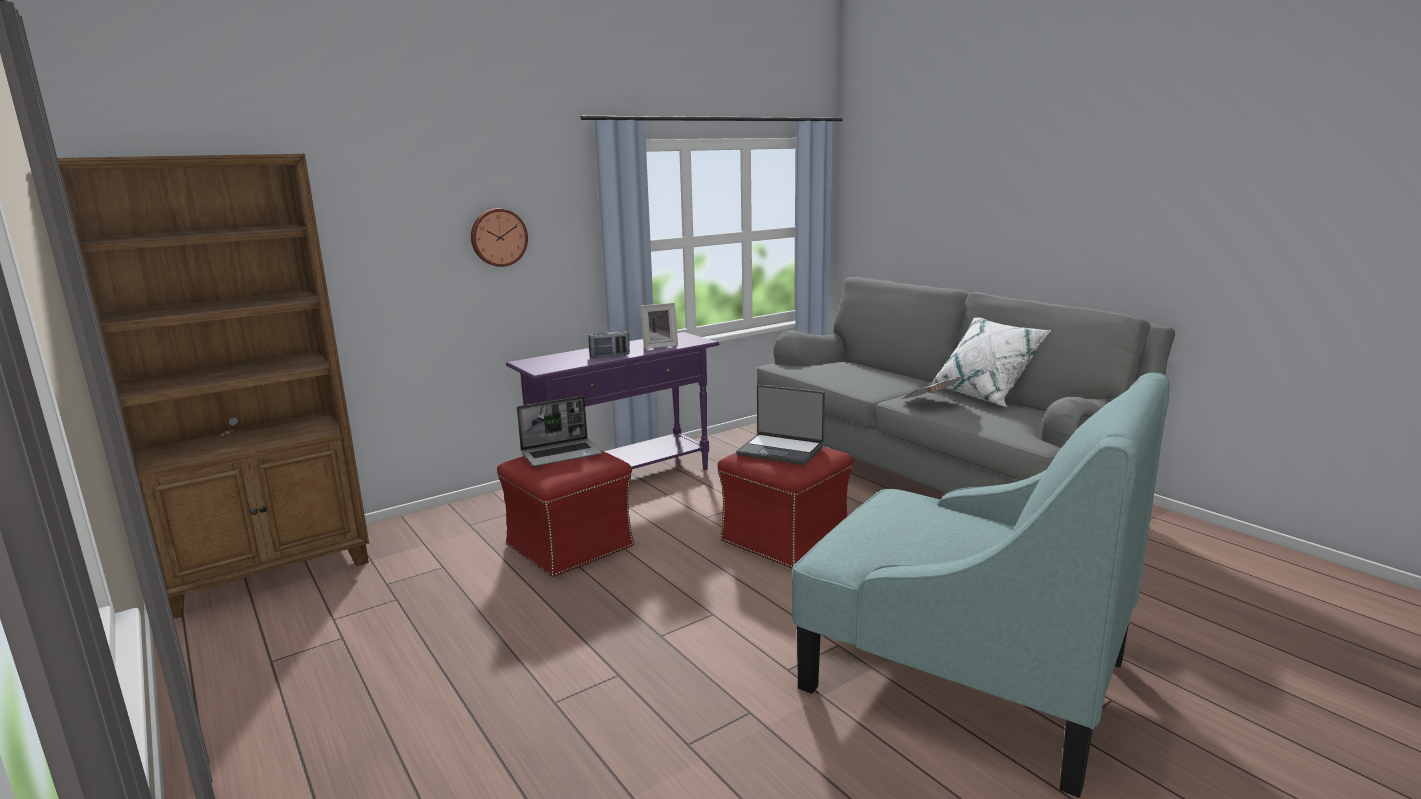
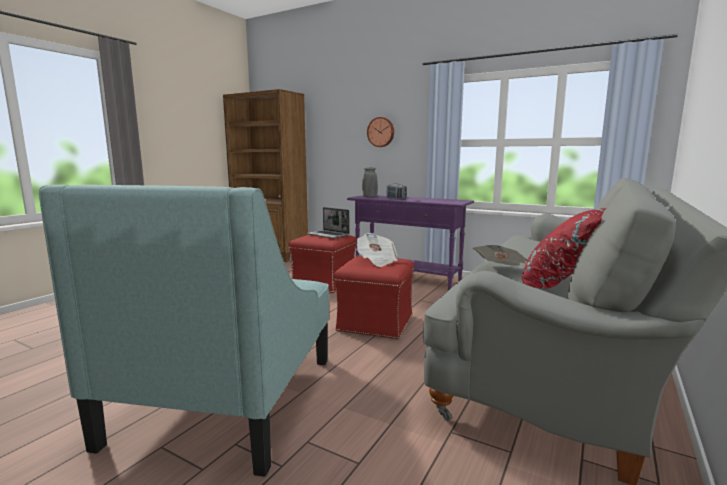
camera: 65 degrees right, 5 degrees down
(554, 364) = (370, 197): none -> grey vase
(659, 346) = (431, 200): picture frame -> none
(781, 450) = (376, 261): laptop -> newspaper
(984, 395) = (564, 283): white pillow -> red pillow

